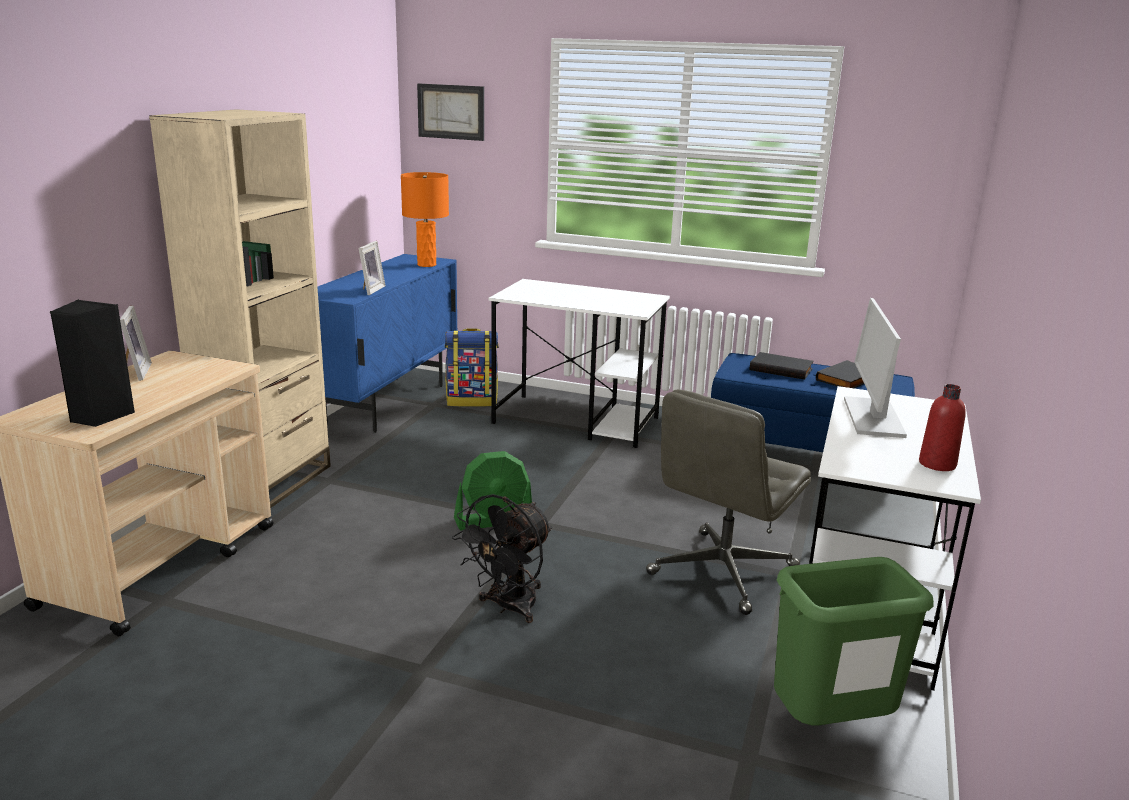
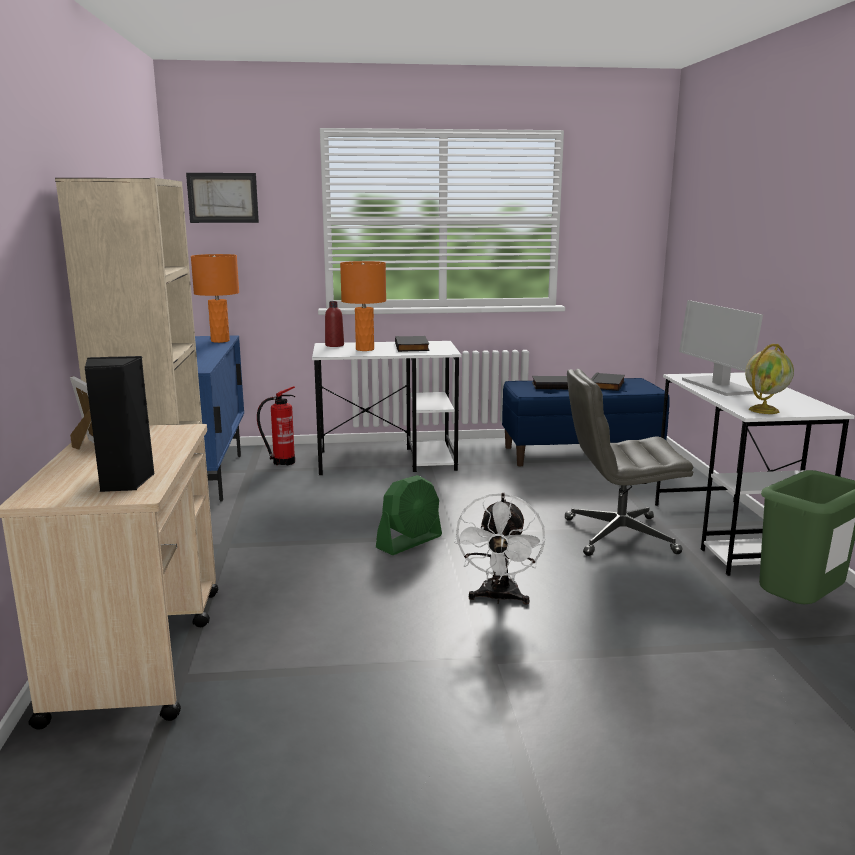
camera: 25 degrees left, 5 degrees down
(369, 290) = (204, 362): picture frame -> none
(472, 401) = (281, 462): backpack -> fire extinguisher
(508, 607) = (499, 598): black fan -> white fan
(557, 295) = (365, 349): none -> orange table lamp
(612, 299) = (413, 347): none -> black book
(722, 572) = (618, 536): grey office chair -> grey office chair turned 75 degrees clockwise
(866, 465) = (764, 410): none -> globe
(937, 464) = (799, 403): red bottle -> red bottle (334, 345)

